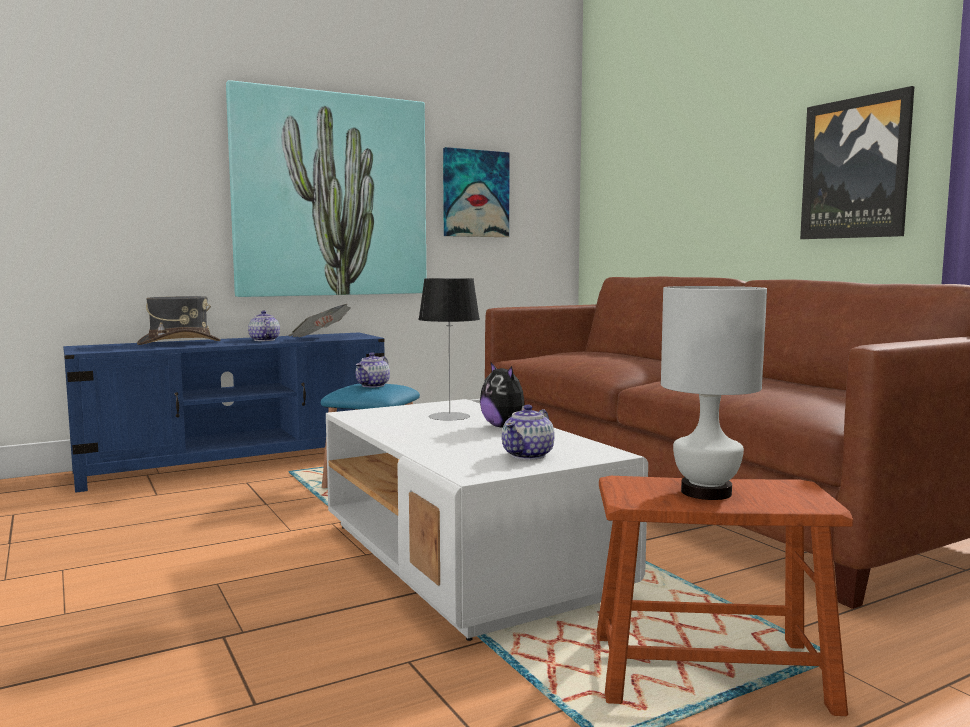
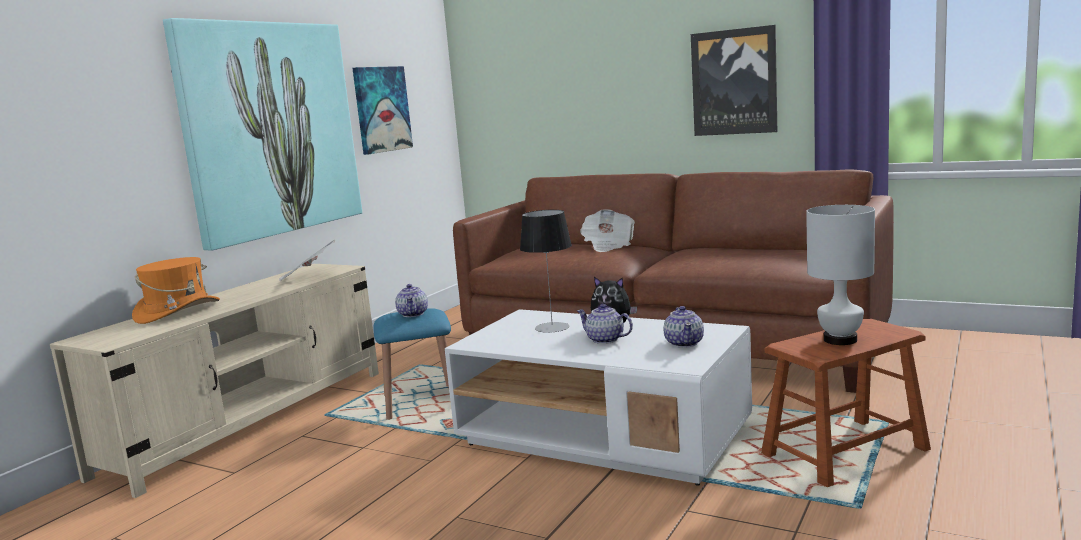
camera: 30 degrees left, 5 degrees up
(179, 343) = (178, 312): grey hat -> orange hat
(238, 461) = (251, 420): blue tv stand -> beige tv stand
(264, 340) = (257, 291): teapot -> teapot (605, 340)
(638, 356) = (608, 246): none -> newspaper

